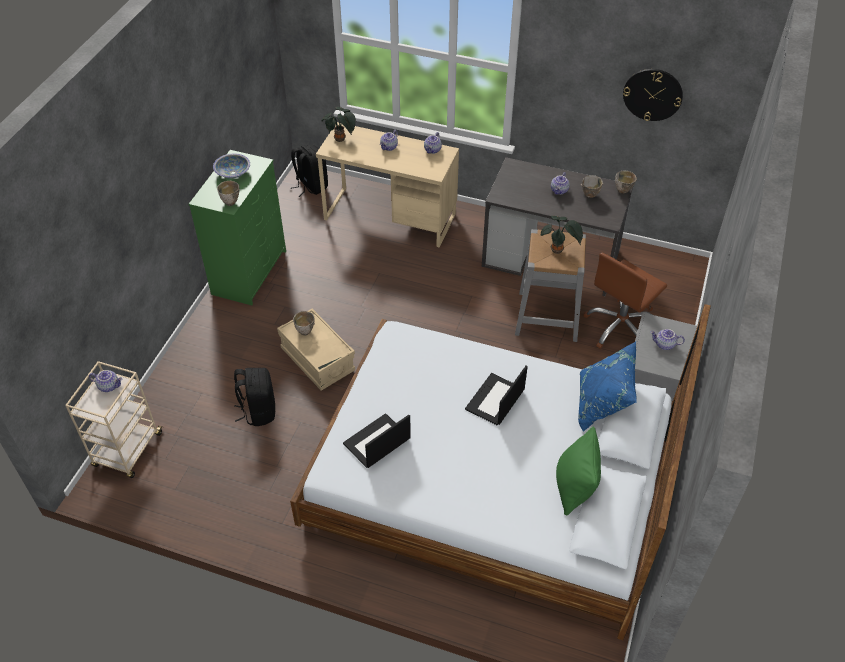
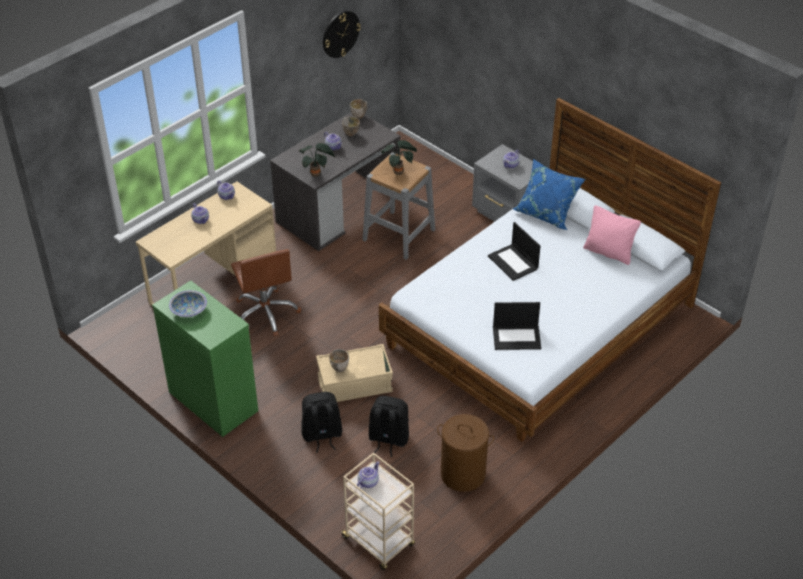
camera: 65 degrees left, 5 degrees down
(231, 202) = (231, 321): bowl -> none
(238, 488) = (463, 474): none -> brown laundry basket
(311, 186) = (126, 325): black backpack -> black backpack (322, 435)
(341, 140) = (164, 246): potted plant -> potted plant (316, 174)
(377, 442) = (517, 337): laptop -> laptop turned 75 degrees counterclockwise
(574, 487) = (608, 252): green pillow -> pink pillow
(620, 327) = (436, 202): brown office chair -> brown office chair (266, 313)

